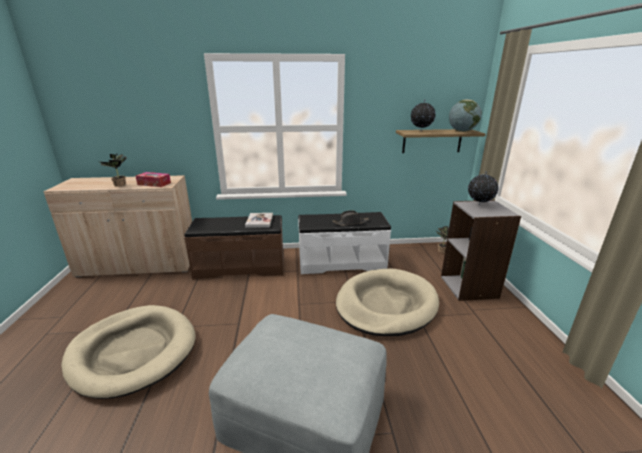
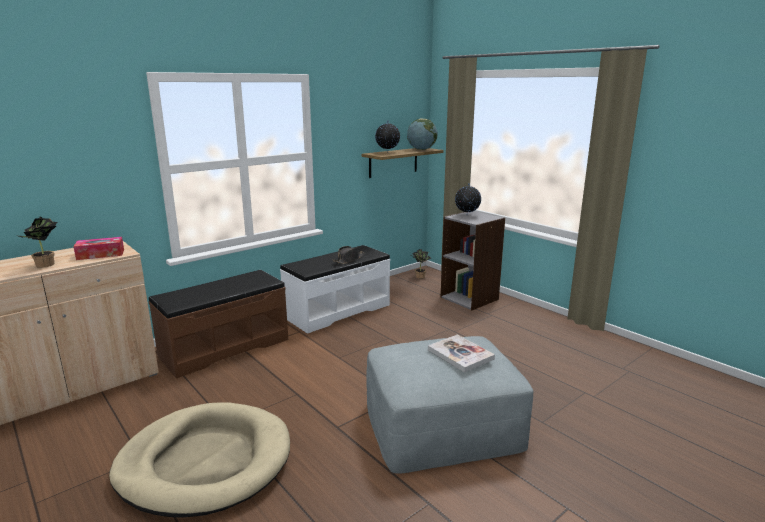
camera: 35 degrees left, 5 degrees down
(259, 221) = (246, 280): book -> book (460, 354)
(386, 305) = (419, 331): beige dog bed -> none

